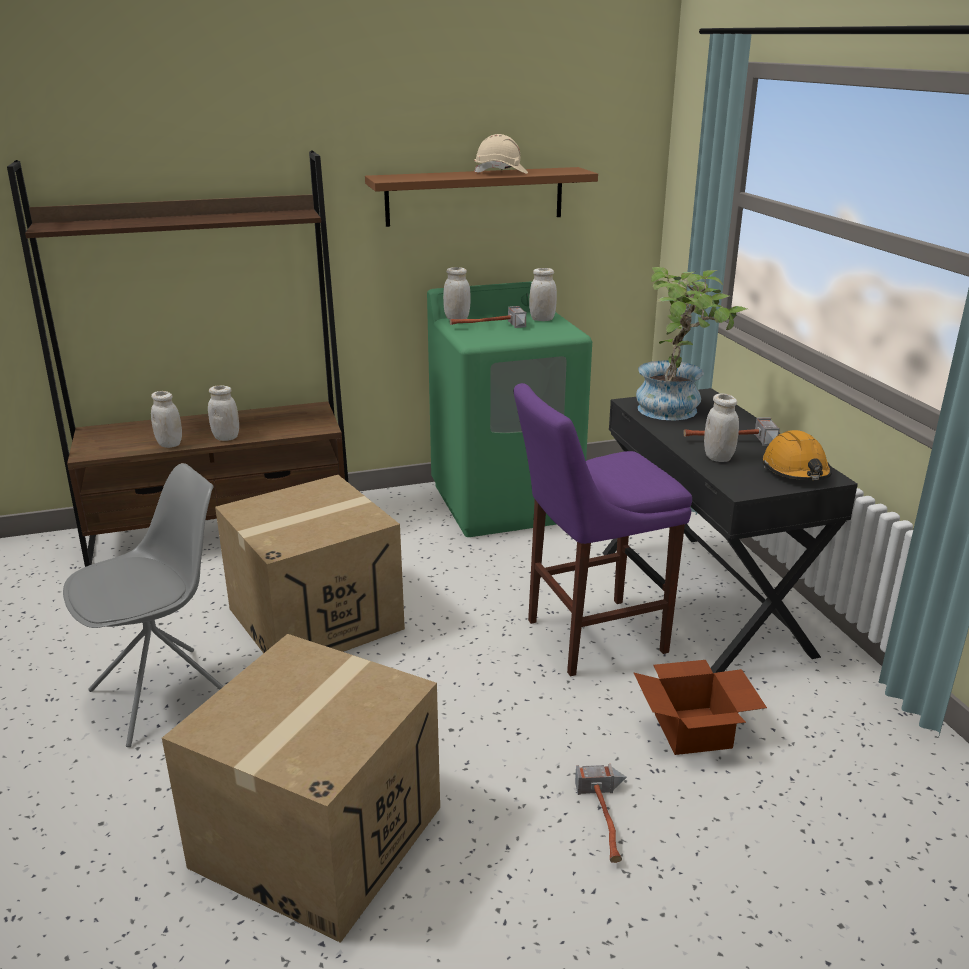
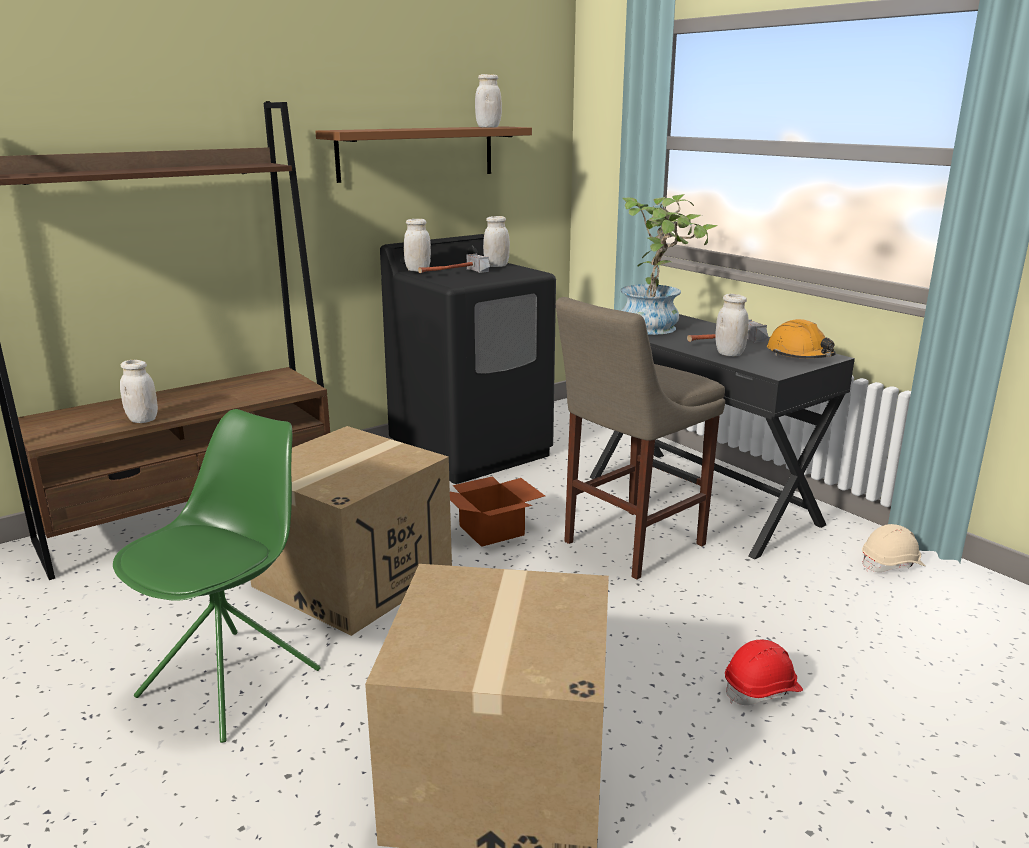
camera: 20 degrees left, 5 degrees down
(166, 695) = (233, 681): grey chair -> green chair
(226, 437) = (204, 407): white jar -> white jar (488, 127)
(501, 173) = (445, 128): beige hard hat -> beige hard hat (892, 564)
(506, 502) = (471, 450): green washing machine -> black washing machine
(589, 637) = (628, 545): purple stool -> beige stool
(610, 822) = (762, 690): hammer -> red hard hat
(695, 731) = (775, 601): cardboard box -> cardboard box (493, 530)

